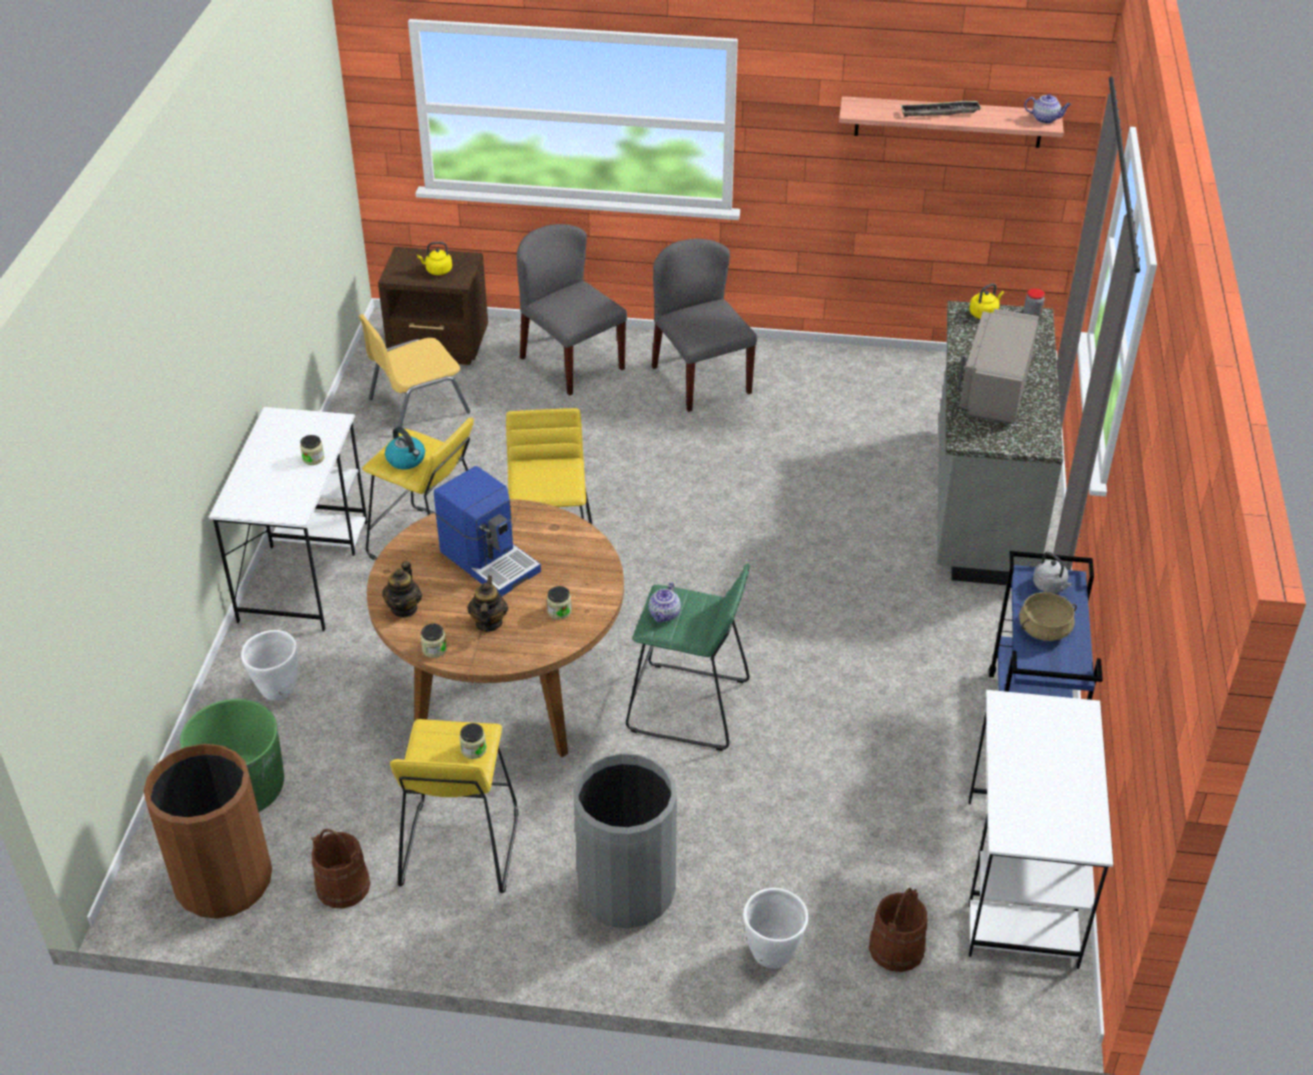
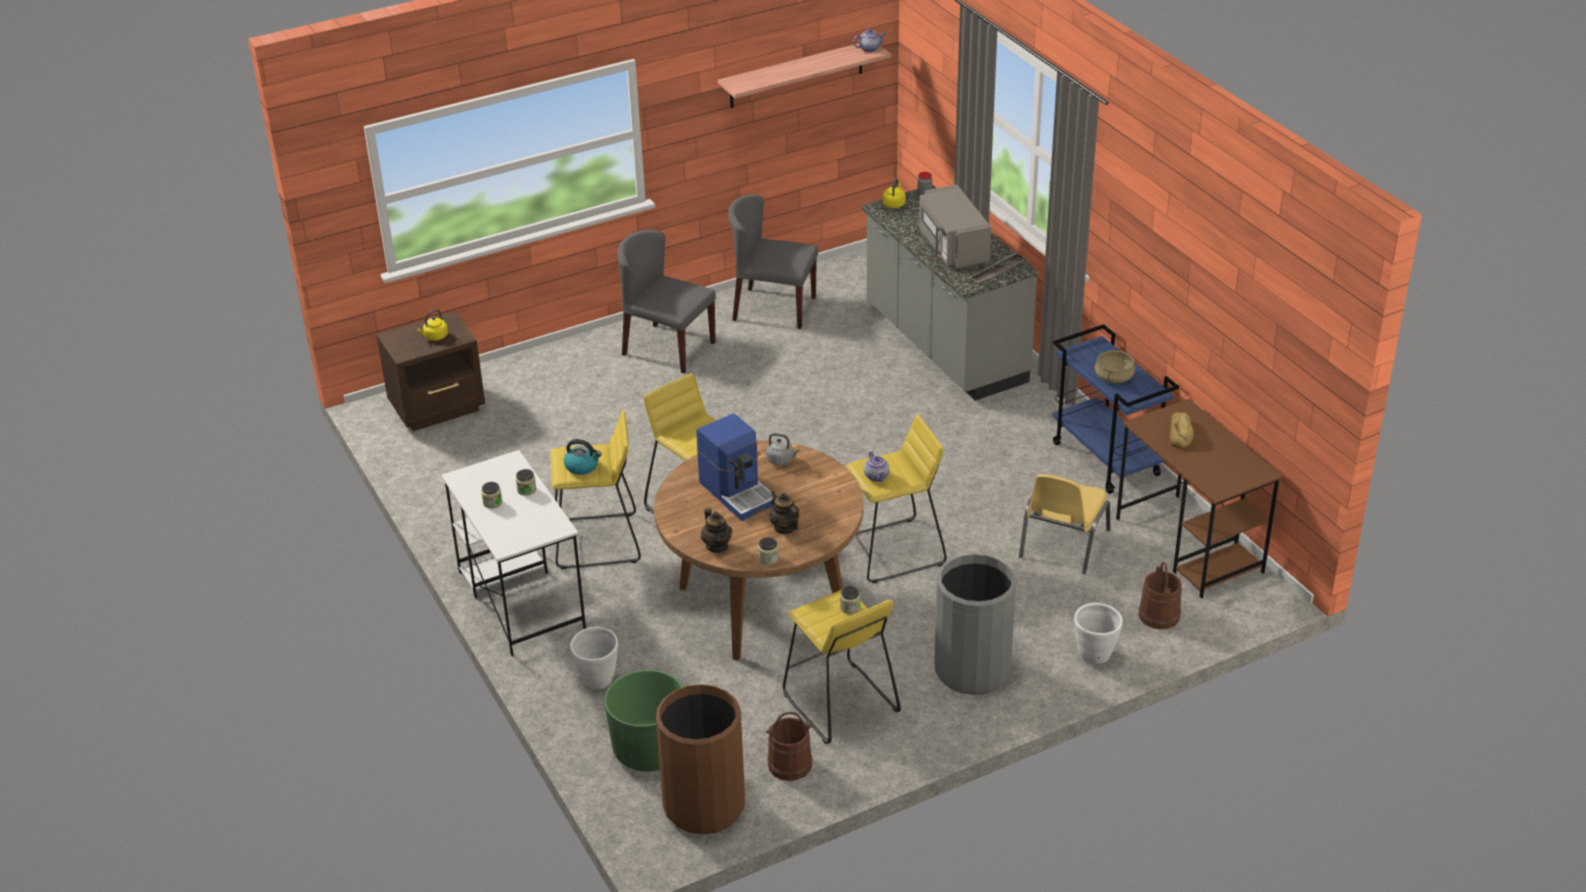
camera: 35 degrees left, 5 degrees down
(417, 405) = (471, 455): yellow chair -> yellow chair (1062, 544)
(490, 560) = (738, 492): coffee machine -> coffee machine turned 45 degrees clockwise
(559, 611) = (822, 499): jar -> jar (492, 503)
(571, 363) = (557, 377): grey chair -> grey chair (773, 308)
(688, 707) = (893, 551): green stool -> yellow stool
(939, 113) = (797, 68): tray -> tray (997, 272)
(1021, 882) = (1190, 546): white desk -> brown desk
(1041, 741) = (1181, 434): none -> bread
(1050, 586) = (1092, 352): grey kettle -> grey kettle (781, 460)

